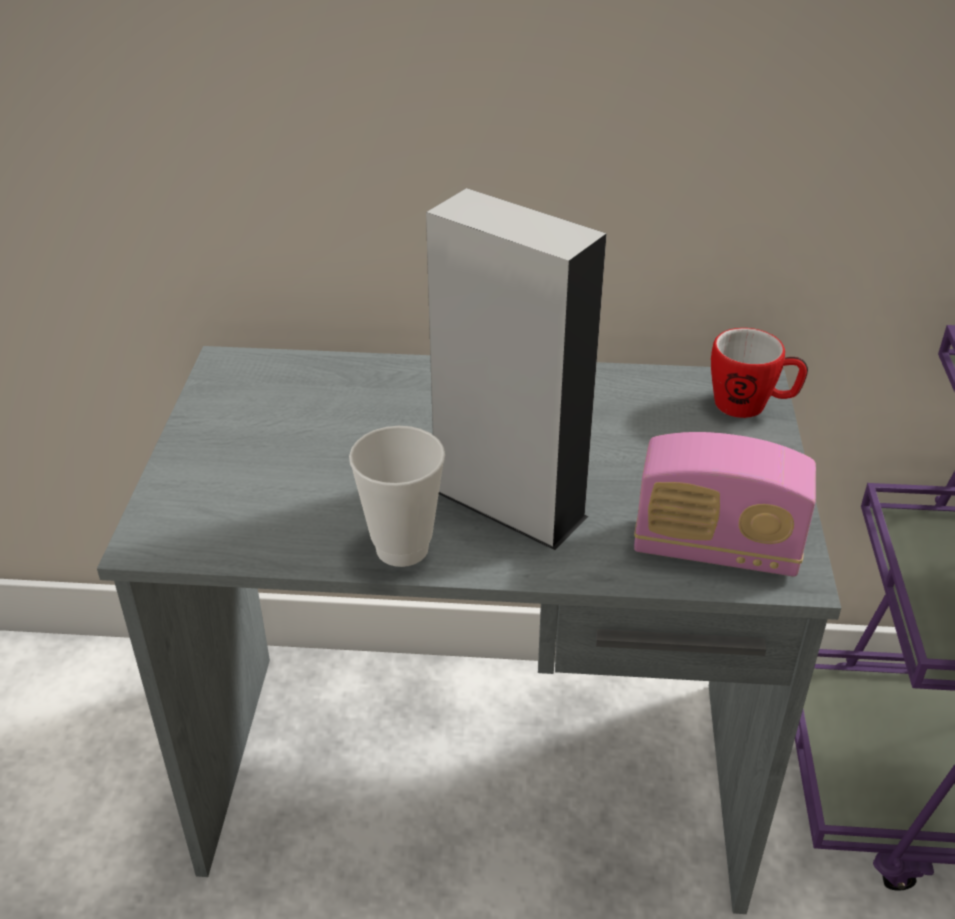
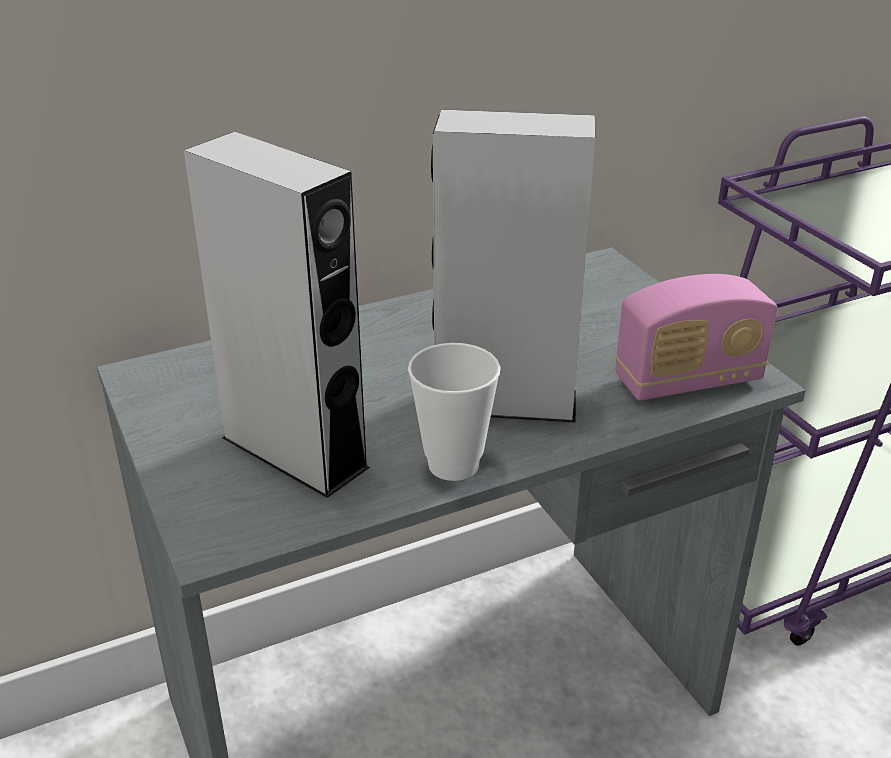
camera: 30 degrees left, 5 degrees down
(282, 483) = (294, 452): none -> grey speaker
(751, 406) = (614, 277): mug -> none

